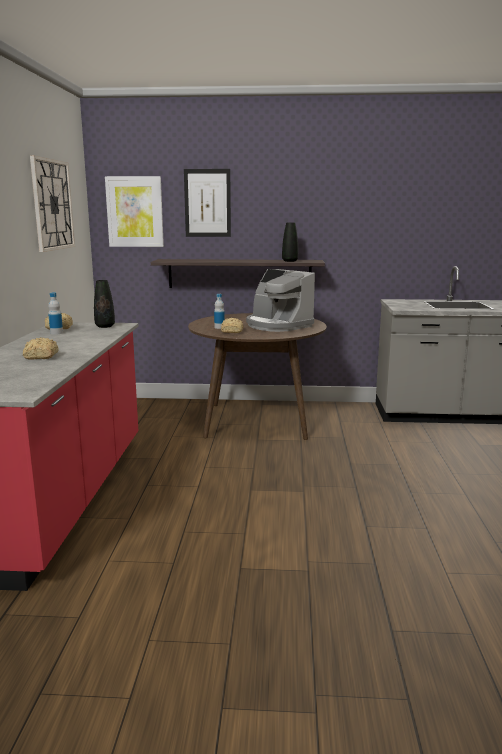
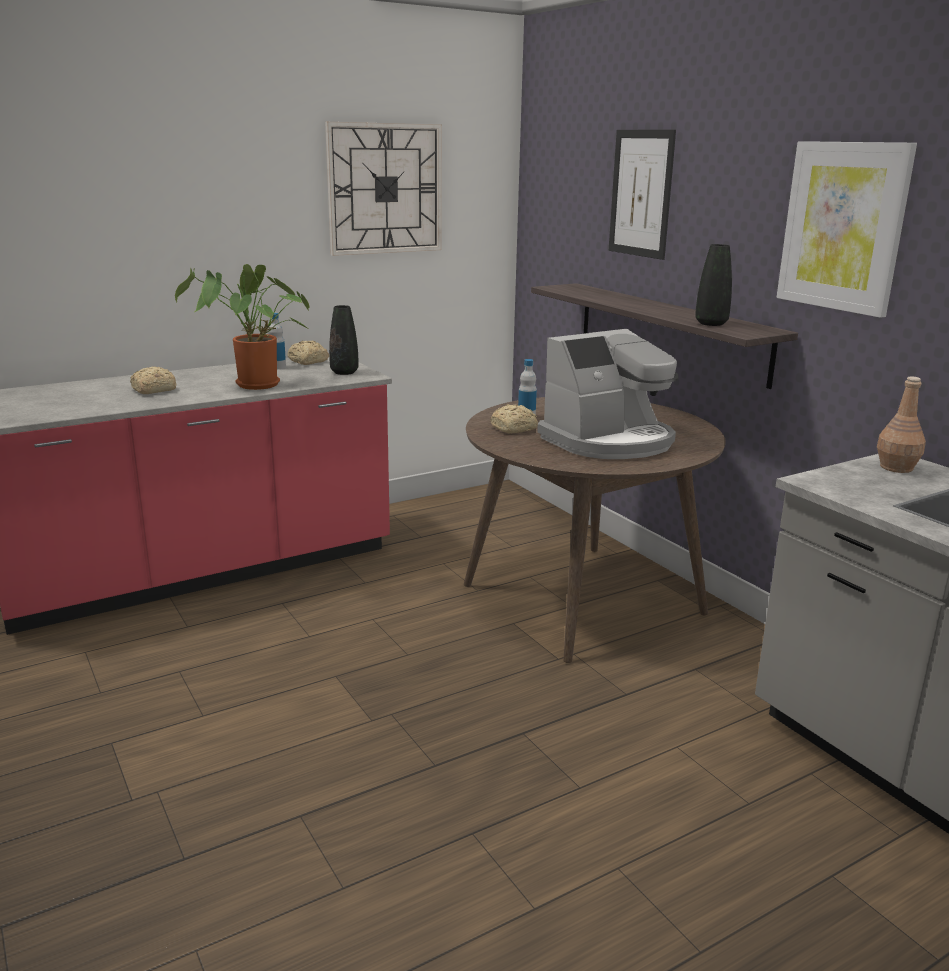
camera: 55 degrees right, 5 degrees up
(90, 341) = (254, 386): none -> potted plant
(135, 212) = (559, 201): picture -> picture (843, 227)
(277, 325) = (609, 441): coffee machine -> coffee machine turned 135 degrees counterclockwise
(399, 302) = (895, 468): none -> brown bottle

